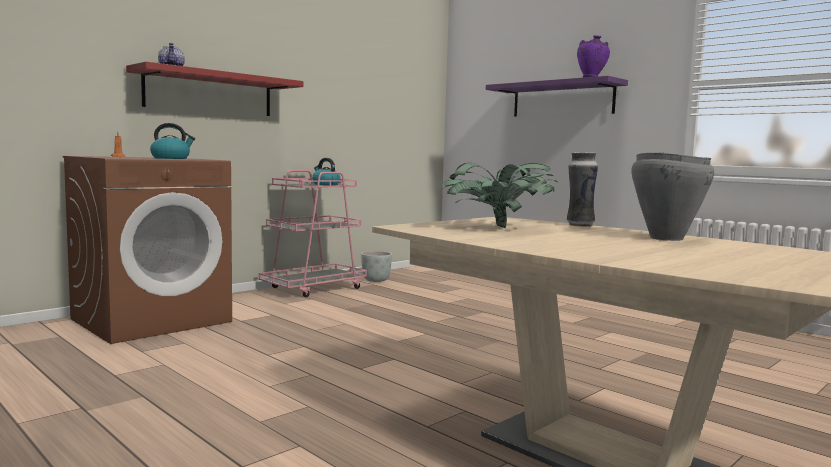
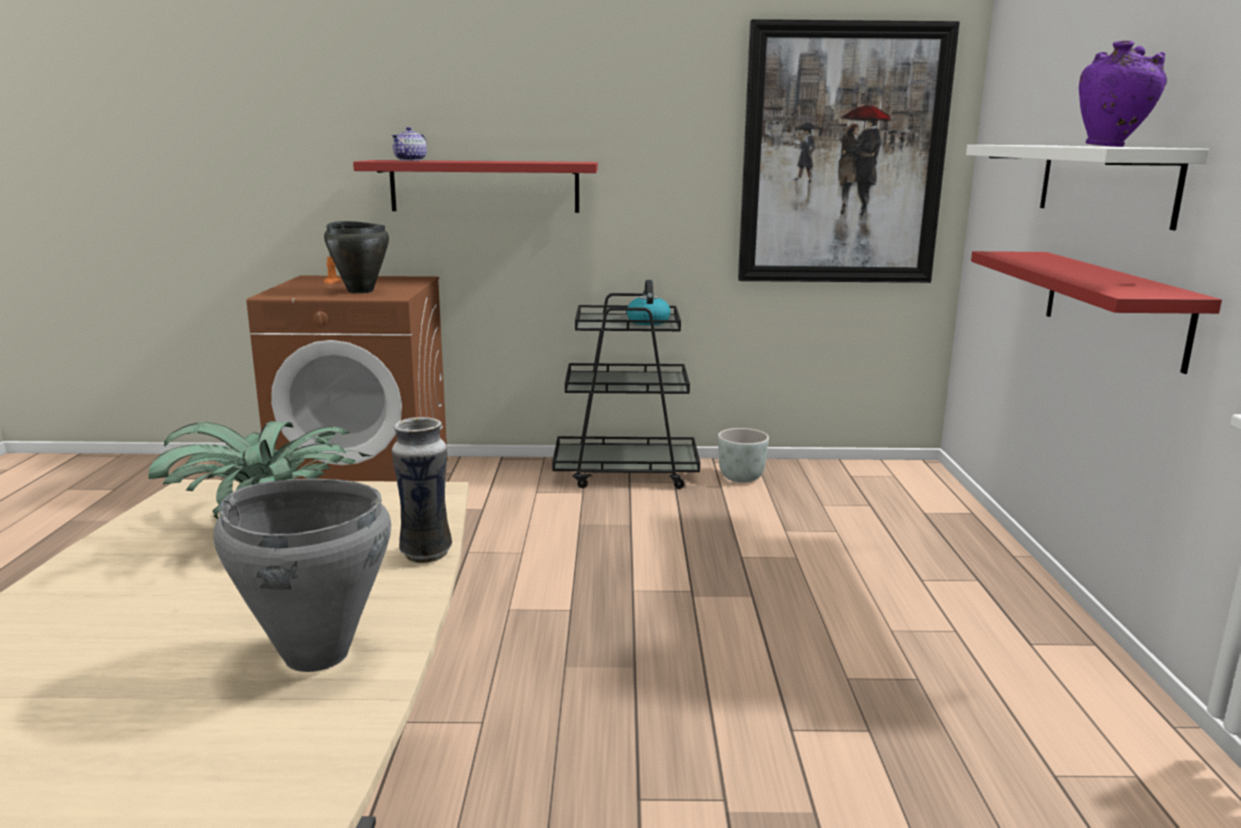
camera: 45 degrees right, 10 degrees up
(171, 158) = (360, 291): kettle -> black cooking pot
(314, 288) = (626, 473): pink cart -> black cart
(396, 93) = (842, 156): none -> picture
(562, 99) = (1105, 182): purple shelf -> white shelf
(580, 151) = (1113, 306): none -> red shelf

